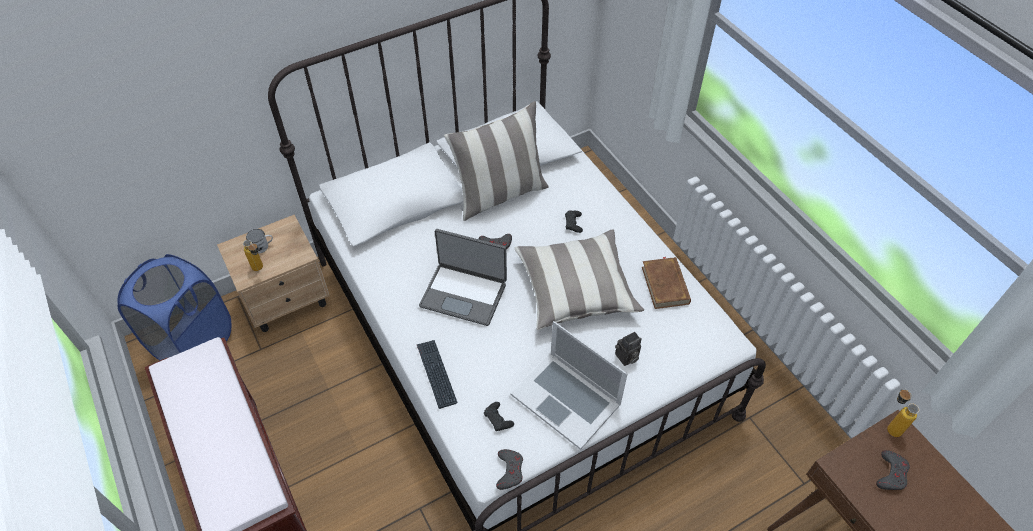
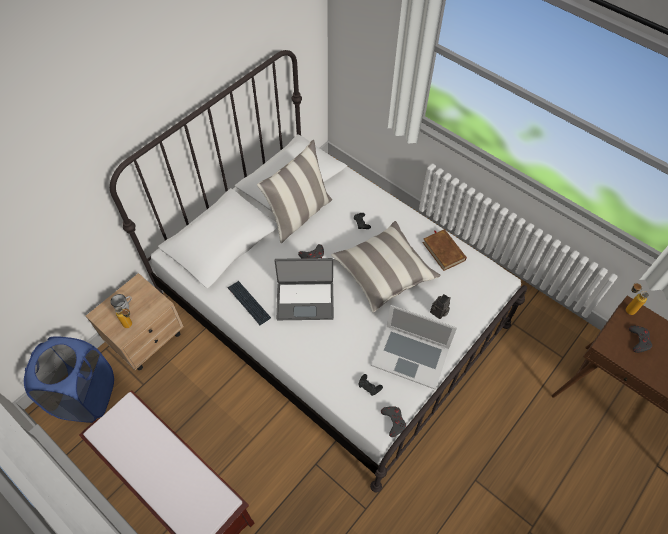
camera: 20 degrees left, 5 degrees up
(436, 374) = (311, 367): keyboard -> keyboard (249, 303)

